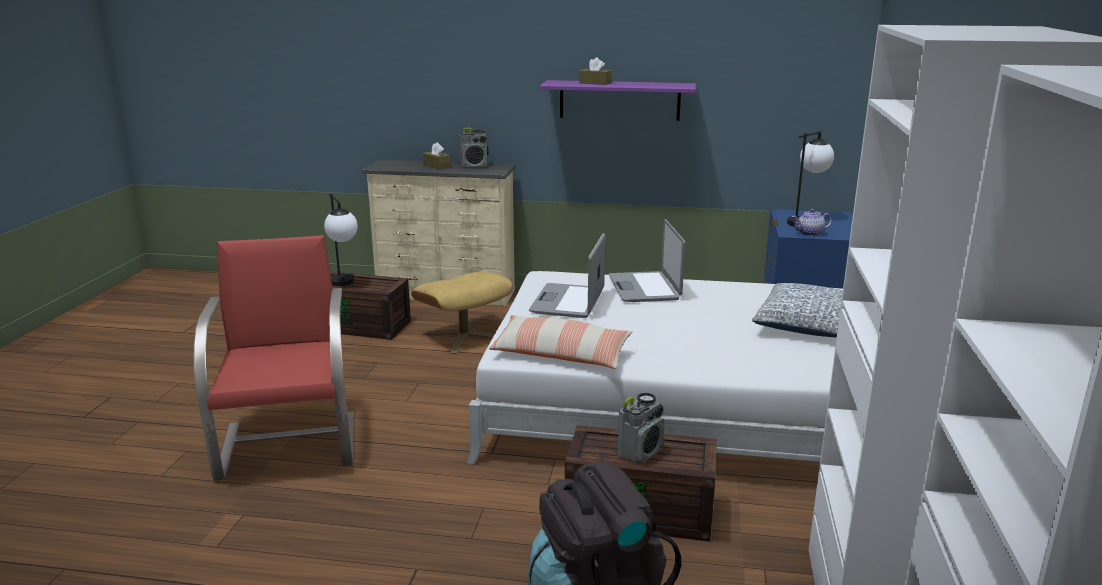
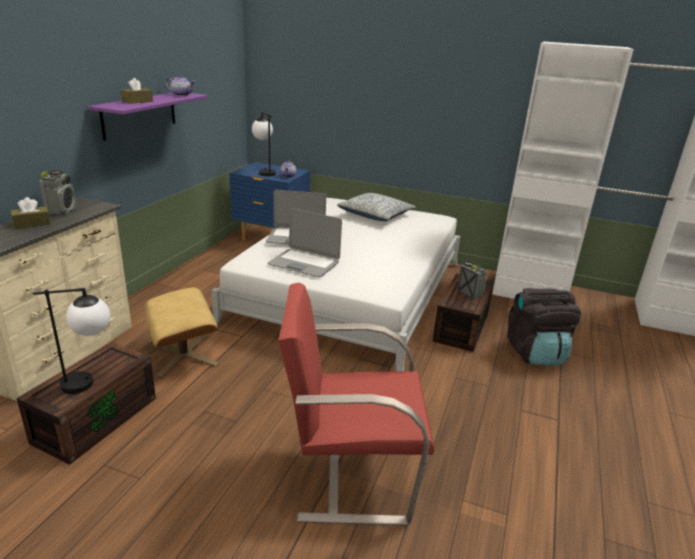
camera: 80 degrees left, 5 degrees up
(560, 355) = (394, 279): pillow -> none
(669, 85) = (181, 95): none -> teapot

